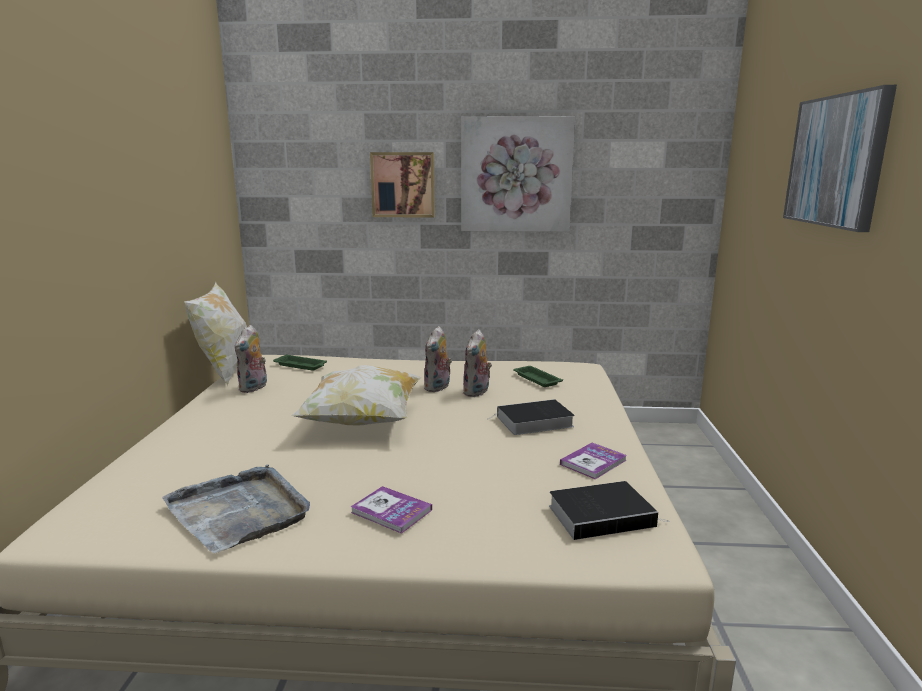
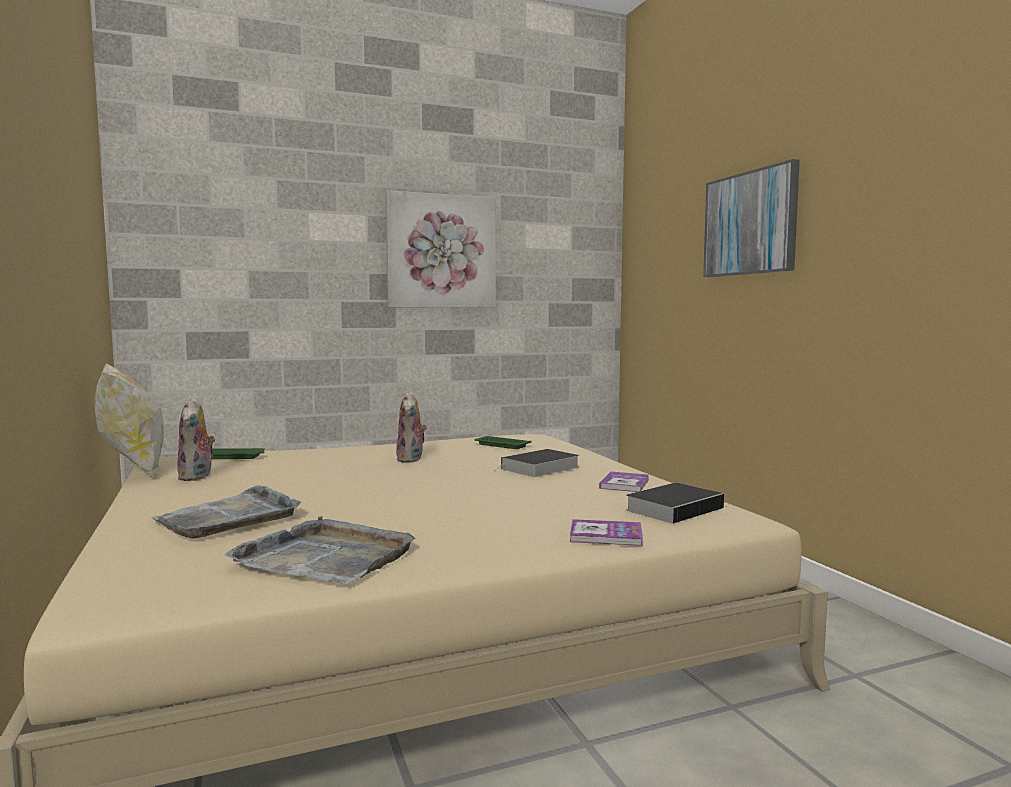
camera: 25 degrees left, 10 degrees down
(227, 443) = (229, 517): none -> grey tray
(362, 421) = (368, 485): pillow -> none
(391, 511) = (492, 532): book -> book (606, 535)
(403, 185) = (322, 258): picture -> none
(477, 392) = (456, 458): plush toy -> none

